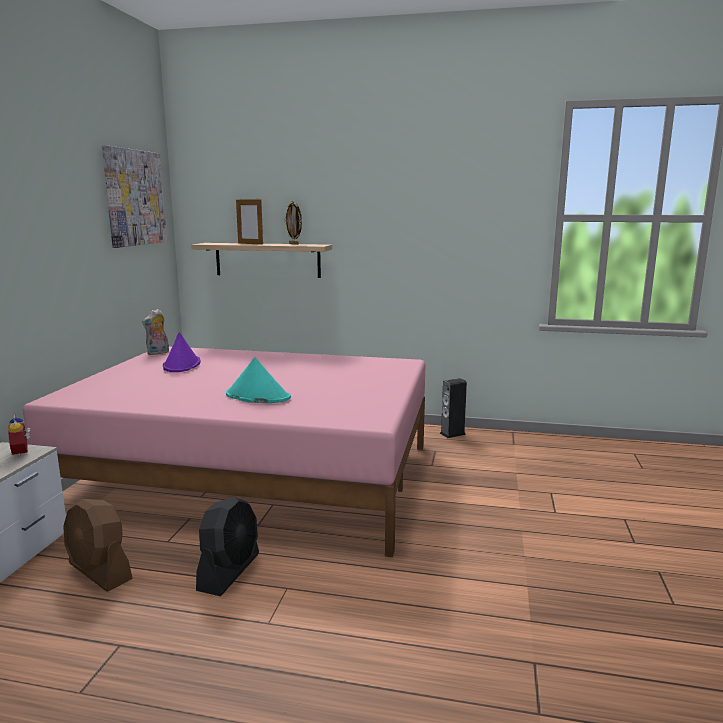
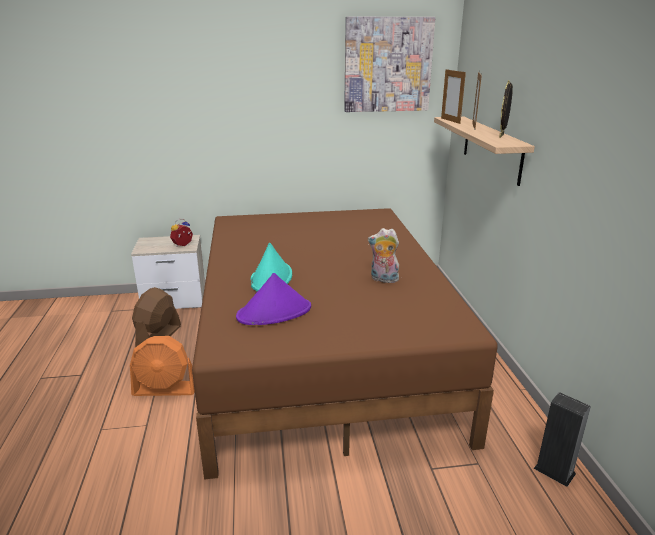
camera: 70 degrees right, 10 degrees up
(158, 353) = (366, 213): plush toy -> plush toy (383, 279)
(181, 365) = (339, 229): purple hat -> purple hat (274, 312)
(217, 244) = (450, 121): none -> picture frame
(229, 571) = (165, 389): black fan -> orange fan
(253, 475) = (323, 350): pink bed -> brown bed

